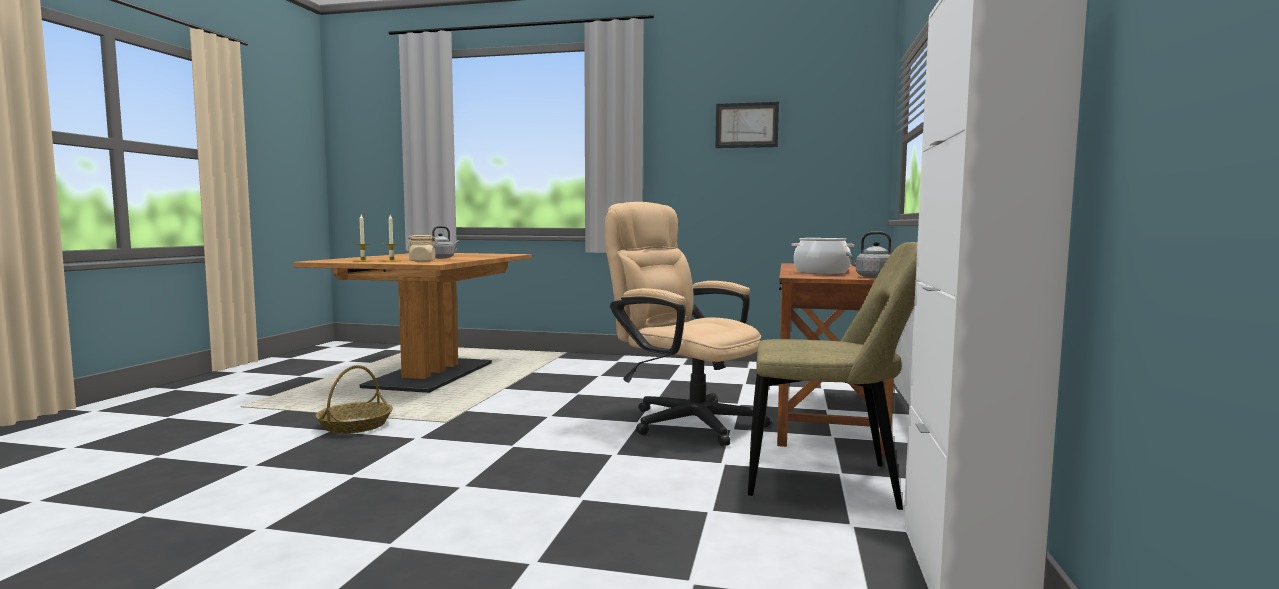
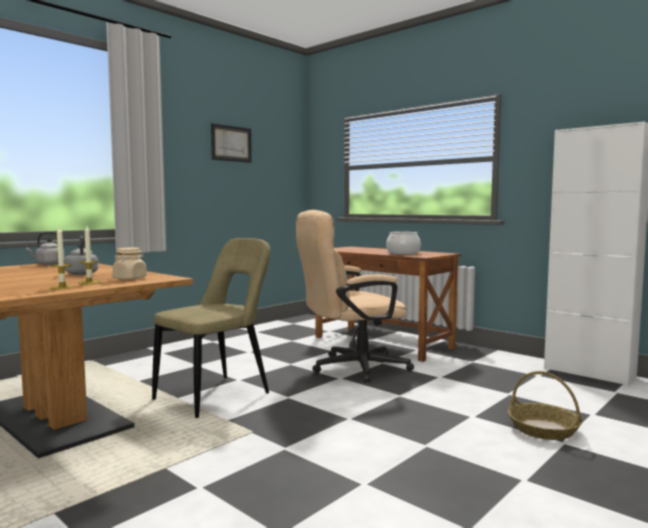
camera: 60 degrees left, 0 degrees up
(355, 426) = (202, 472): basket -> basket (543, 429)
(828, 482) = (483, 366): beige chair -> beige chair (217, 395)
(871, 277) = (440, 253): grey kettle -> grey kettle (48, 264)

